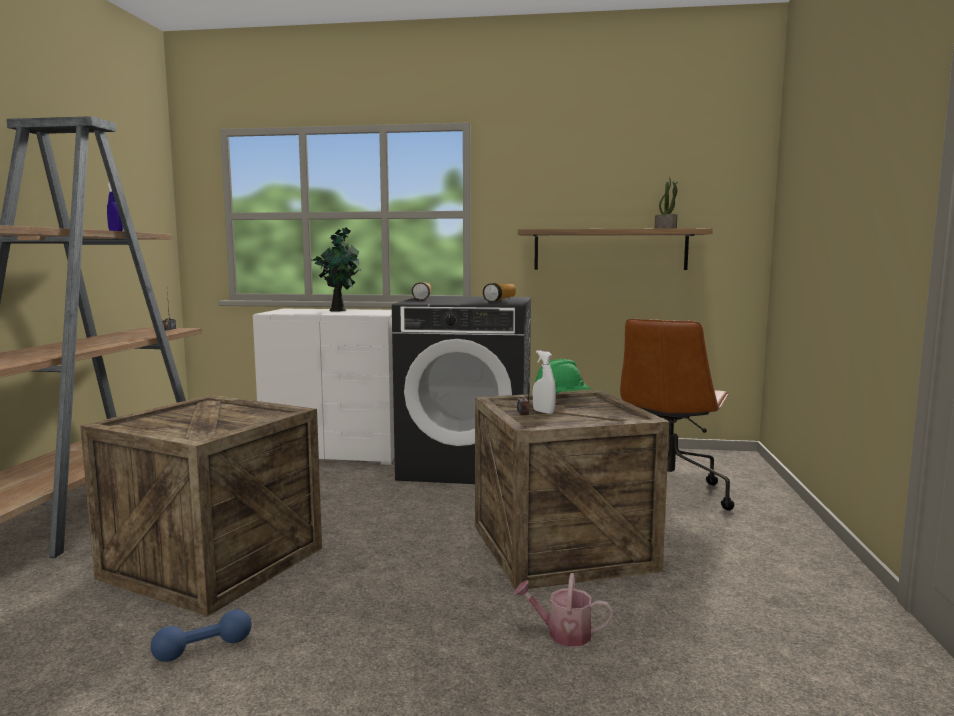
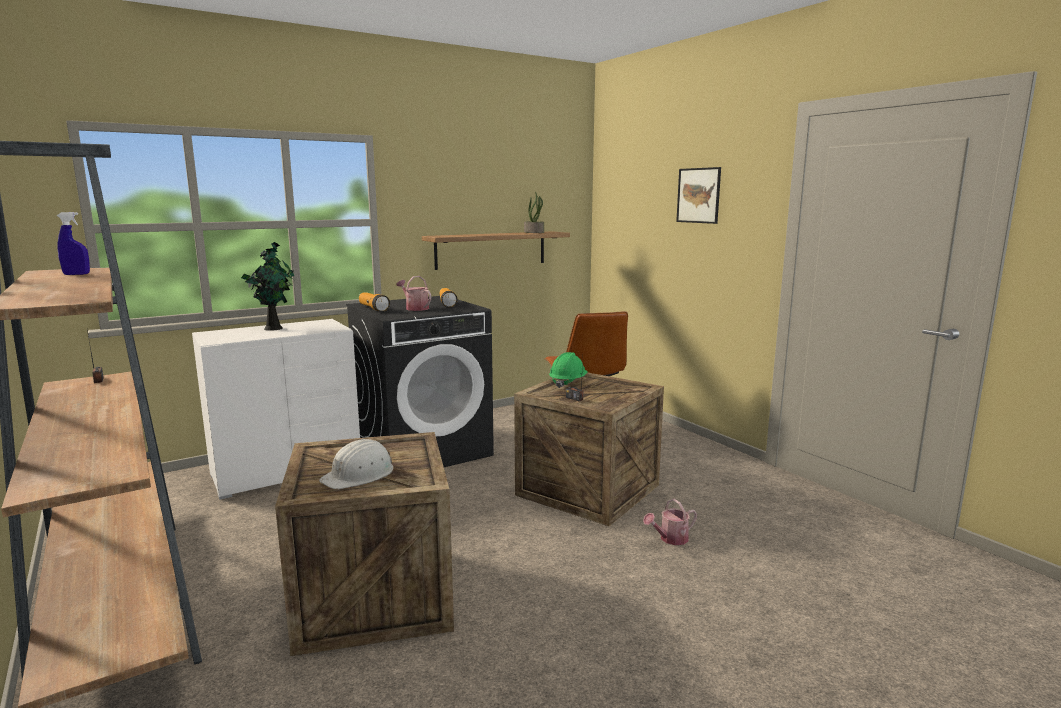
camera: 40 degrees left, 5 degrees up
(180, 422) = (359, 475): none -> white hard hat
(203, 649) = (497, 650): blue dumbbell -> none
(458, 300) = (415, 308): none -> watering can
(543, 412) = (585, 395): white spray bottle -> none
(855, 153) = (698, 195): none -> picture

